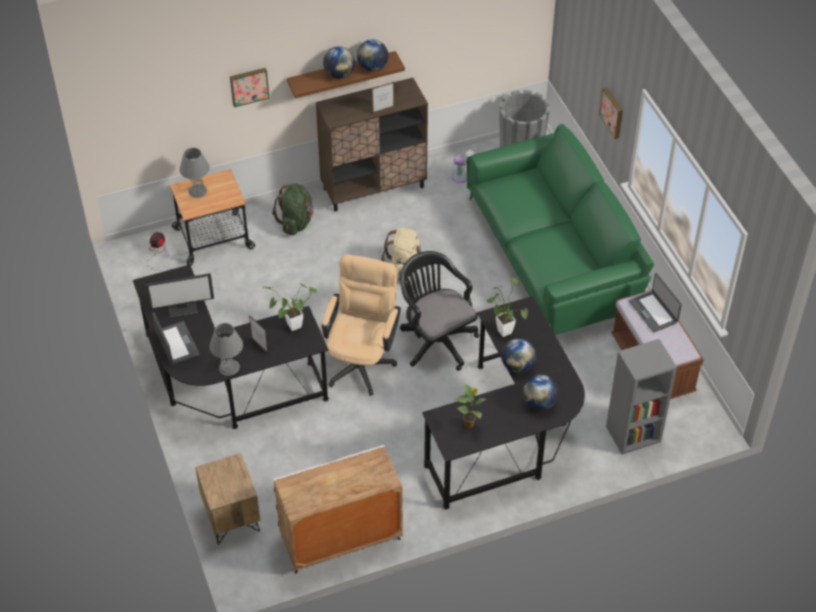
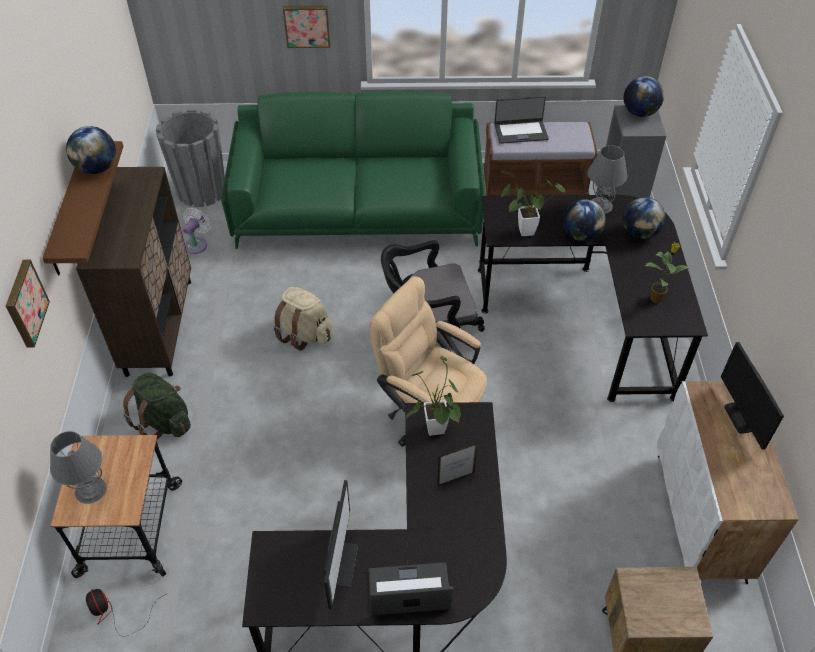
camera: 70 degrees left, 0 degrees up
(229, 367) = (482, 529): grey table lamp -> grey table lamp (600, 205)
(339, 74) = (83, 202): globe -> globe (639, 113)
(364, 482) = (742, 417): none -> monitor
(383, 109) = (145, 207): picture frame -> none

